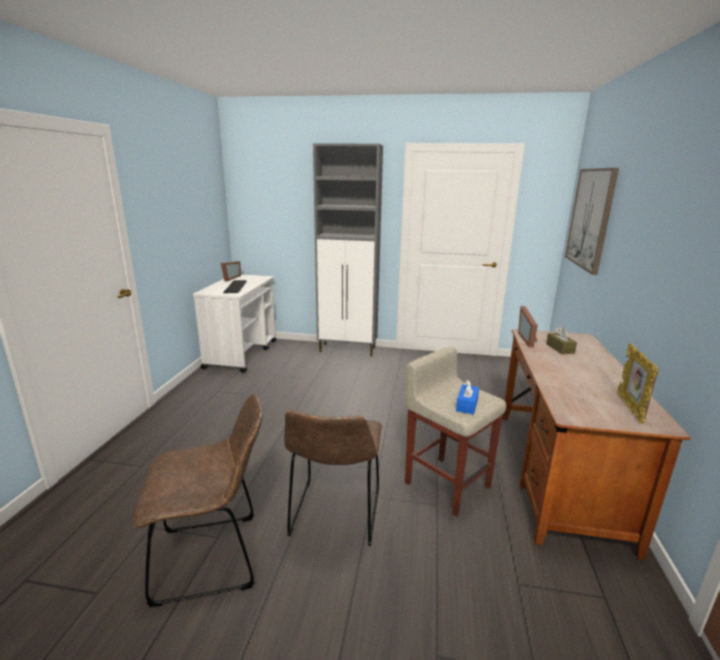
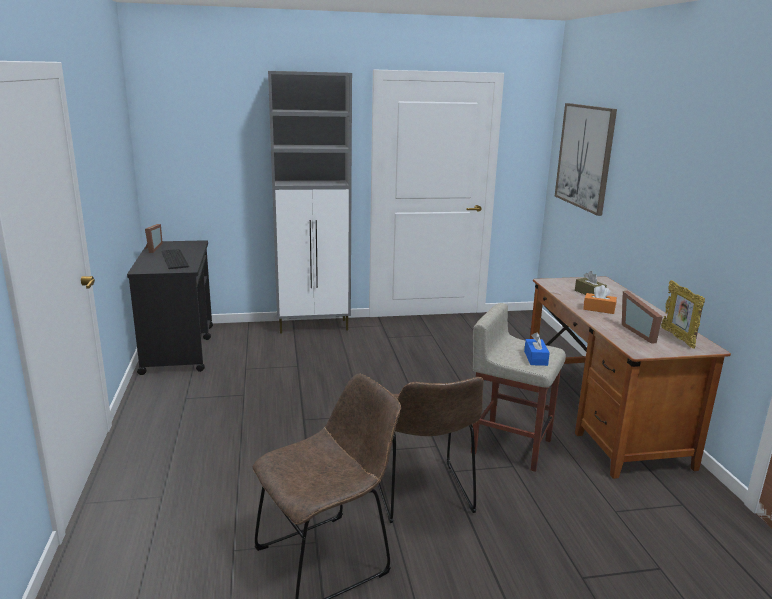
camera: 20 degrees left, 0 degrees up
(242, 353) = (179, 348): white cart -> black cart
(529, 339) = (556, 287): picture frame -> picture frame (641, 332)
(558, 365) = (599, 309): none -> orange tissue box

